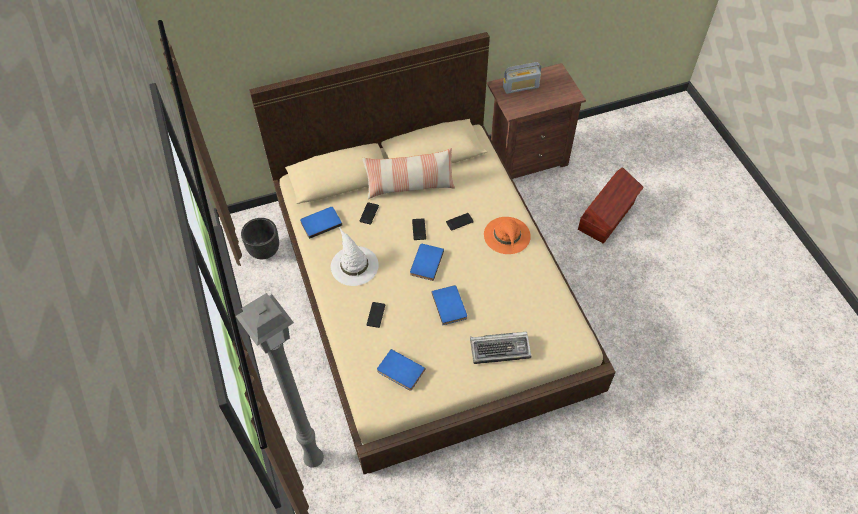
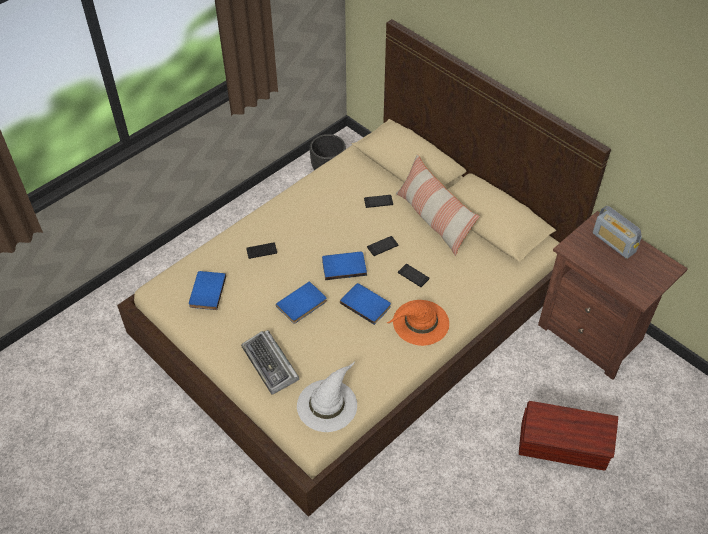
camera: 65 degrees right, 5 degrees down
(312, 459) = (132, 293): grey floor lamp -> none
(320, 222) = (345, 171): blue book -> blue book (366, 304)
(354, 265) = (310, 213): white hat -> white hat (327, 404)

